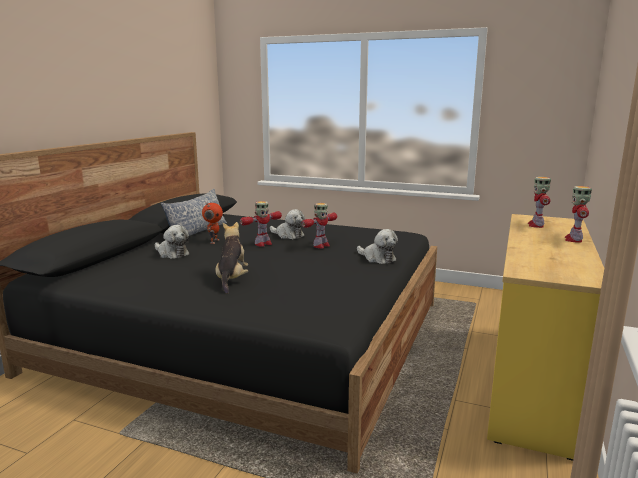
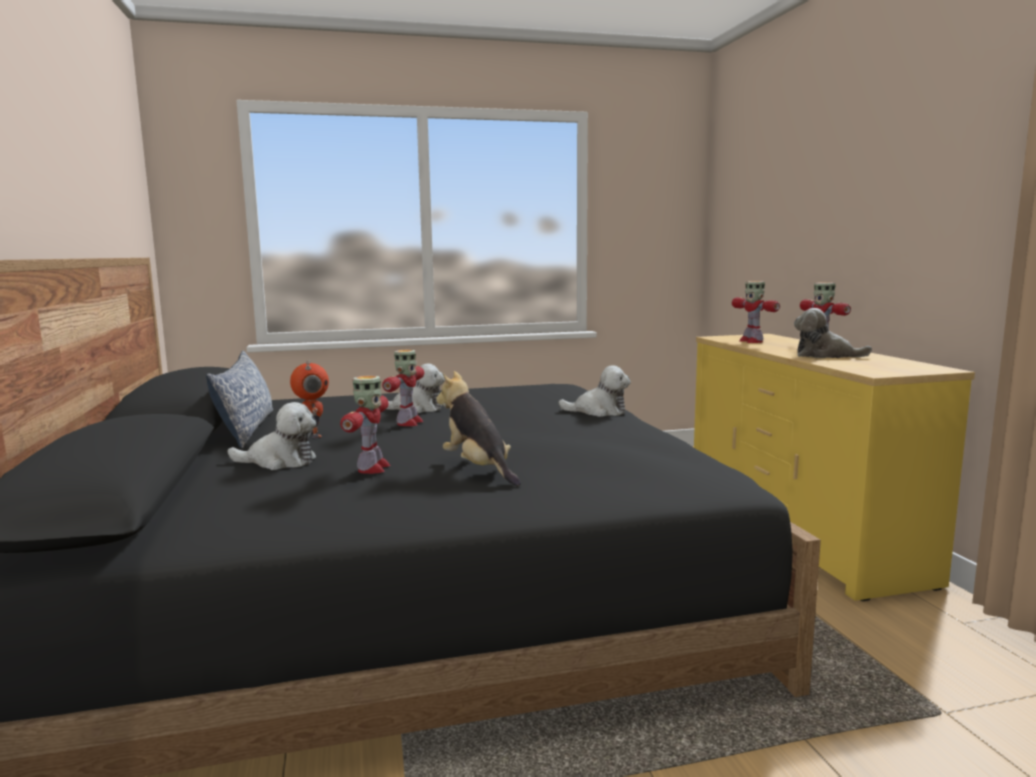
camera: 35 degrees left, 5 degrees down
(321, 246) = (493, 412): toy robot -> toy robot (372, 468)
(543, 249) = (825, 356): none -> plush toy

